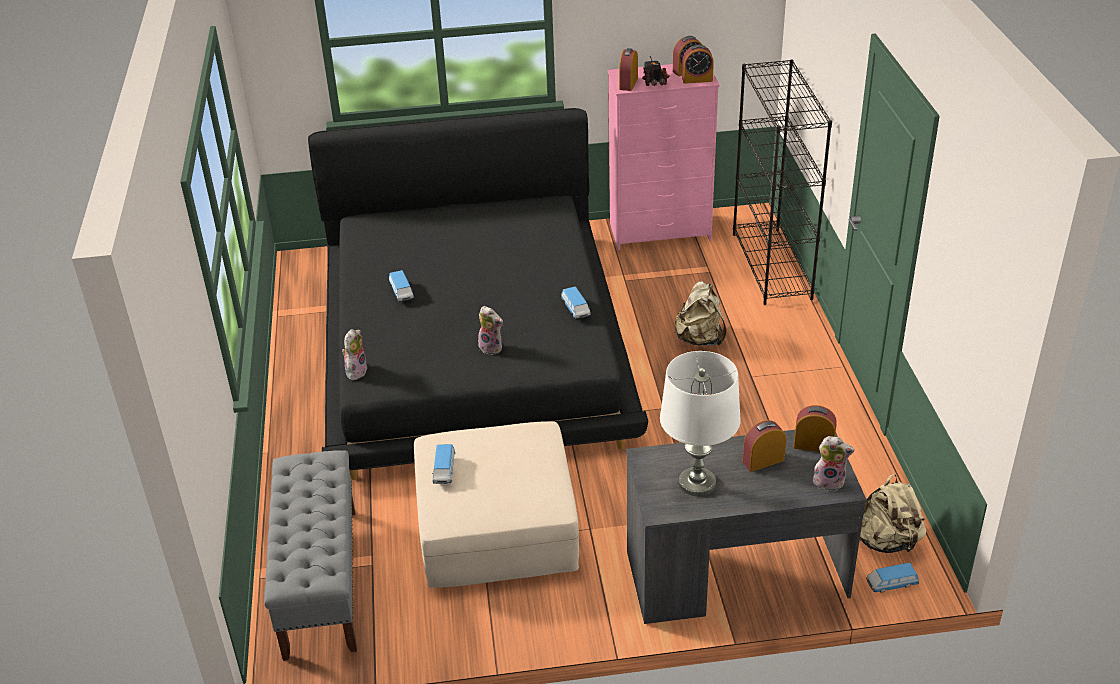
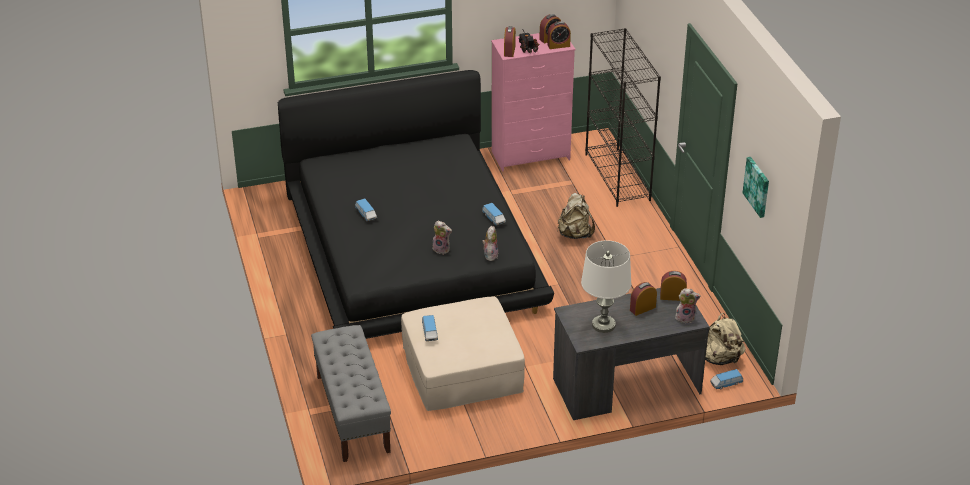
camera: 10 degrees left, 0 degrees up
(356, 371) = (351, 272): plush toy -> plush toy (490, 255)
(961, 281) = (757, 186): none -> picture

